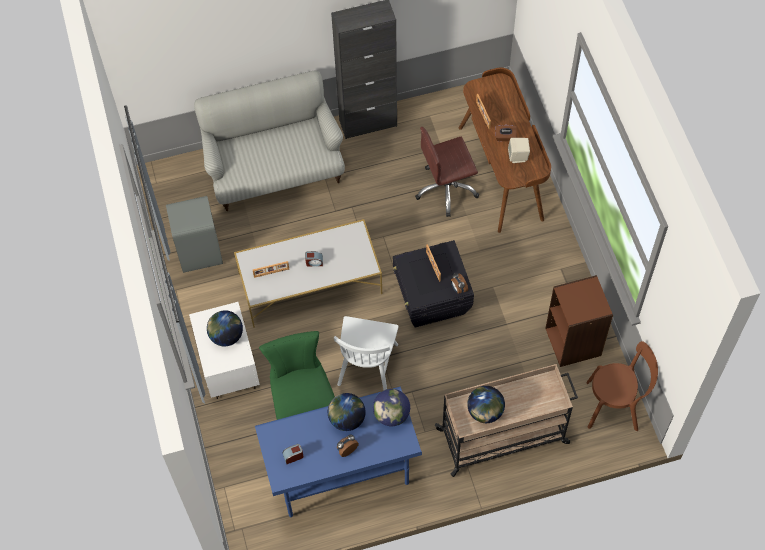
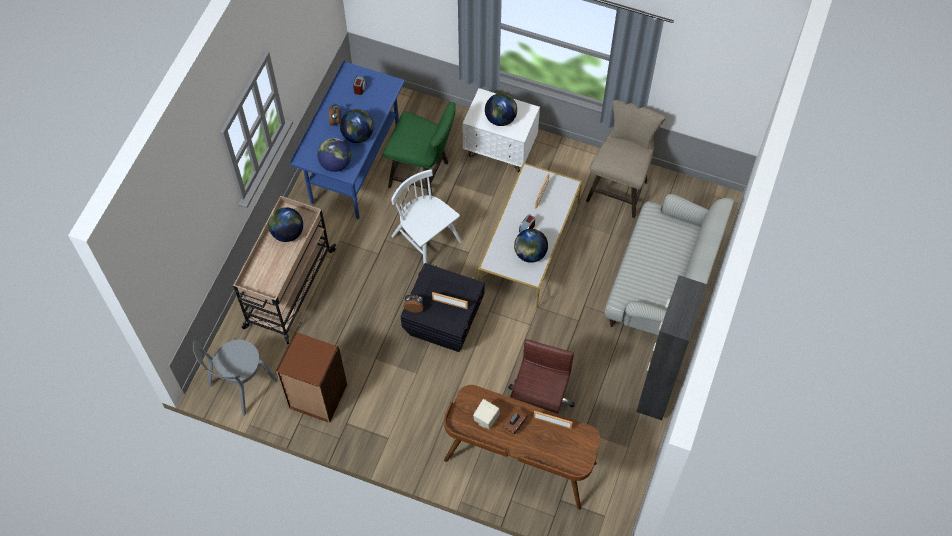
camera: 125 degrees right, 0 degrees up
(199, 253) = (619, 188): grey trash can -> beige stool
(337, 245) = (530, 253): none -> globe
(615, 405) = (240, 385): brown chair -> grey chair

